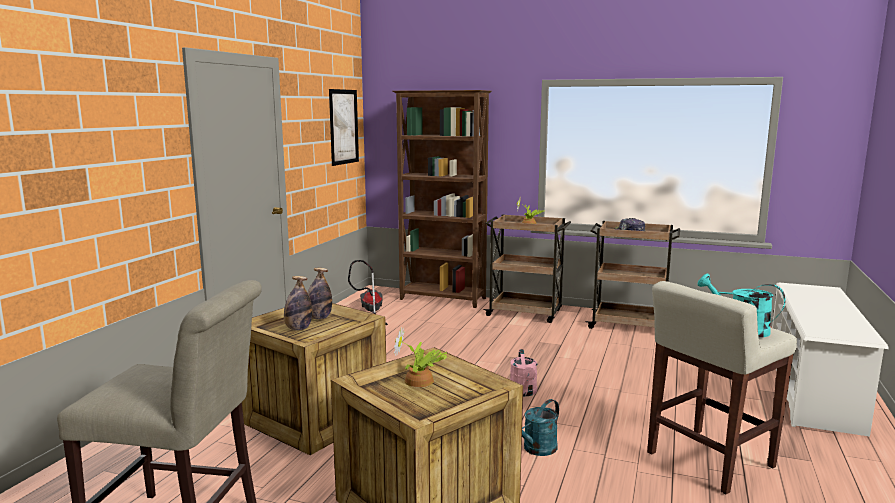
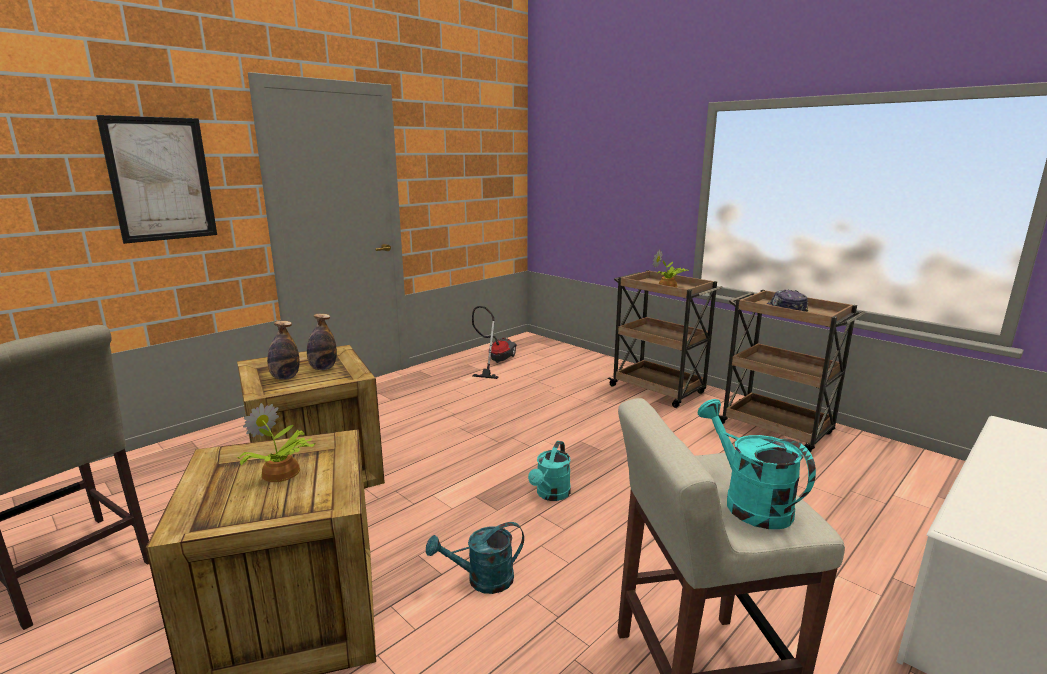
camera: 25 degrees right, 5 degrees up
(343, 127) = (494, 162): picture -> picture (161, 179)
(443, 299) = (583, 358): brown bookcase -> none
(524, 392) = (551, 495): pink watering can -> turquoise watering can

